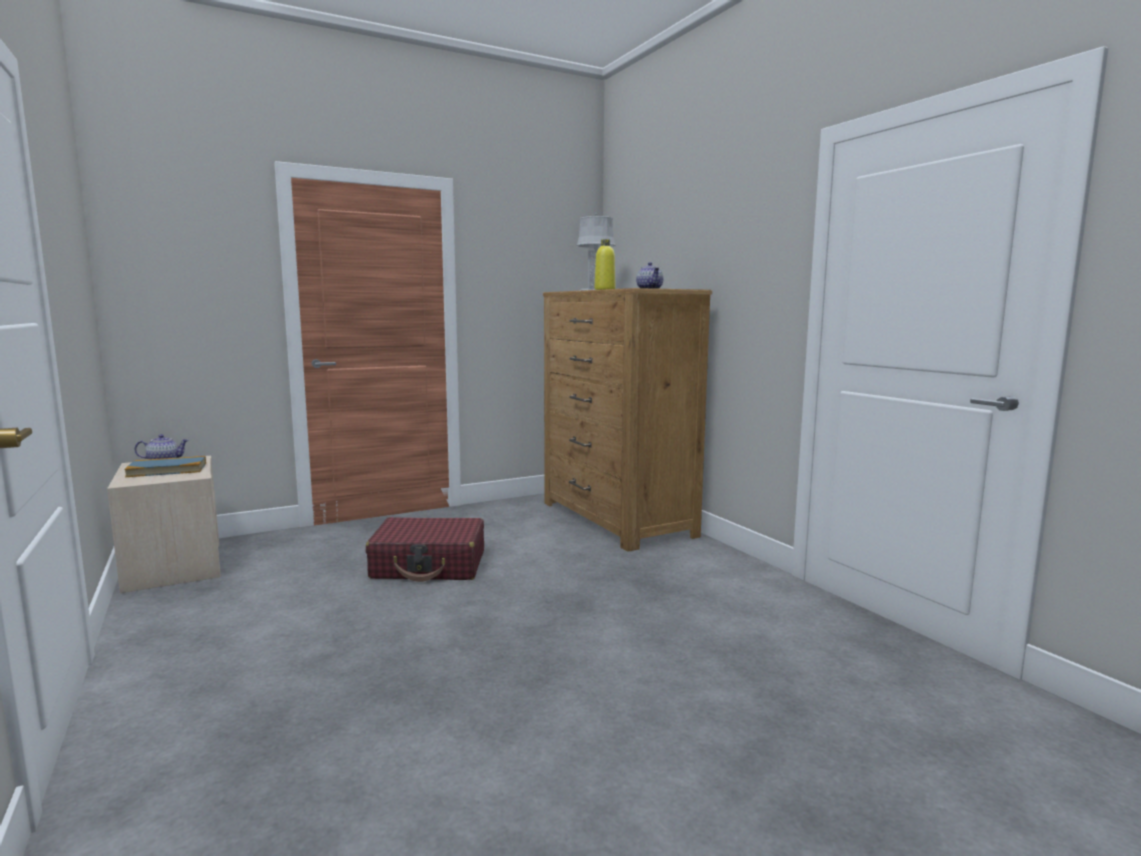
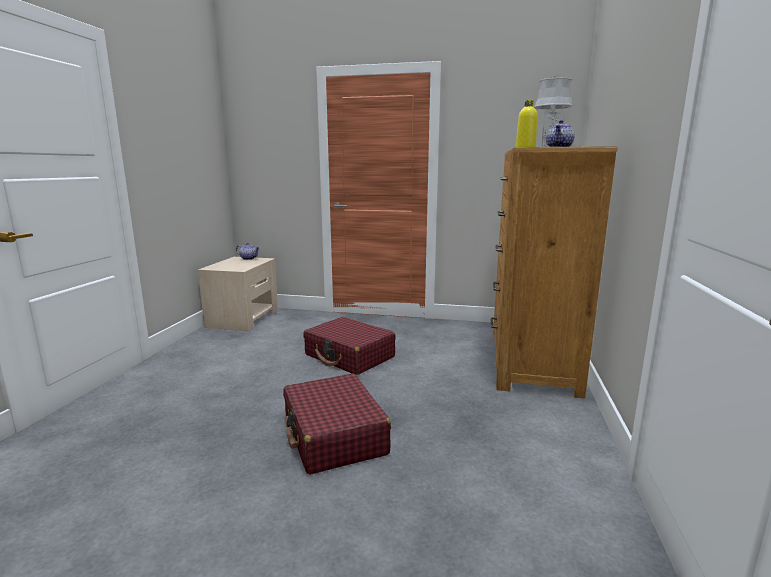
camera: 40 degrees right, 5 degrees up
(167, 470) = (239, 263): book -> none
(547, 637) = (334, 435): none -> red suitcase

